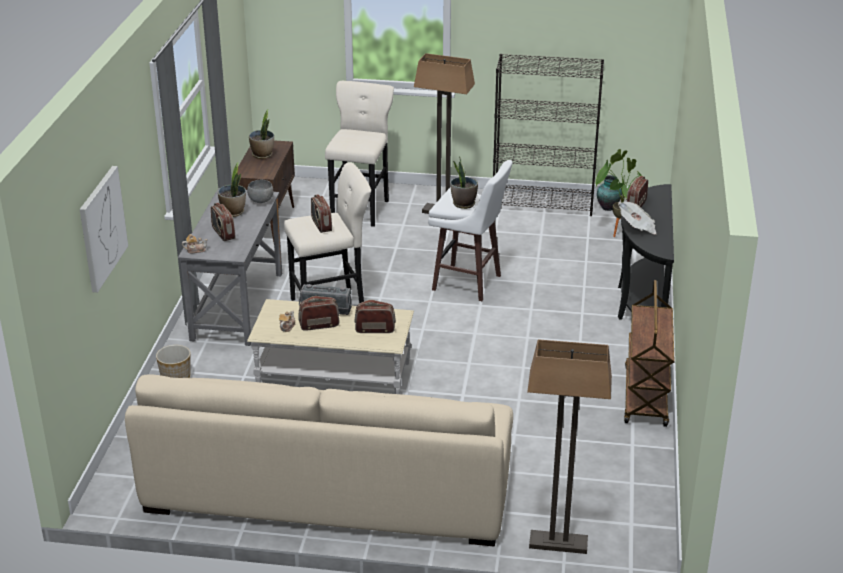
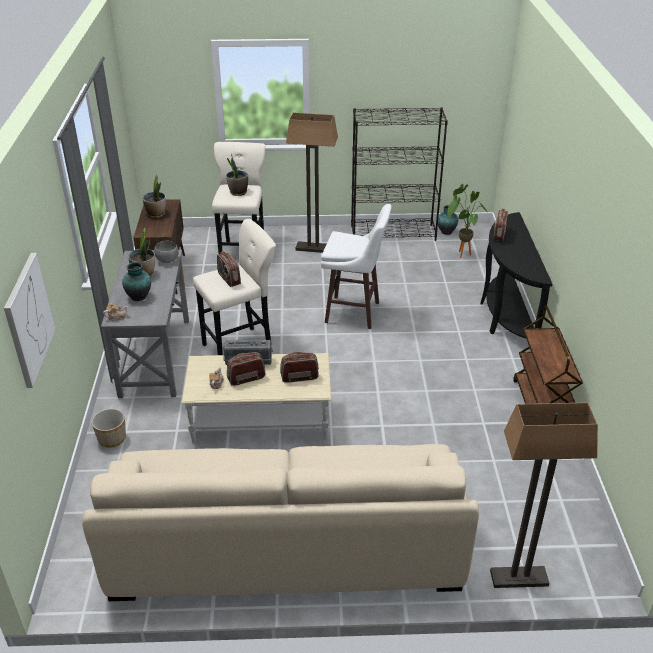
camera: 10 degrees left, 5 degrees up
(223, 233) = (139, 297): radio -> vase
(463, 204) = (350, 246): potted plant -> potted plant (238, 192)
(637, 227) = (508, 255): newspaper -> none

